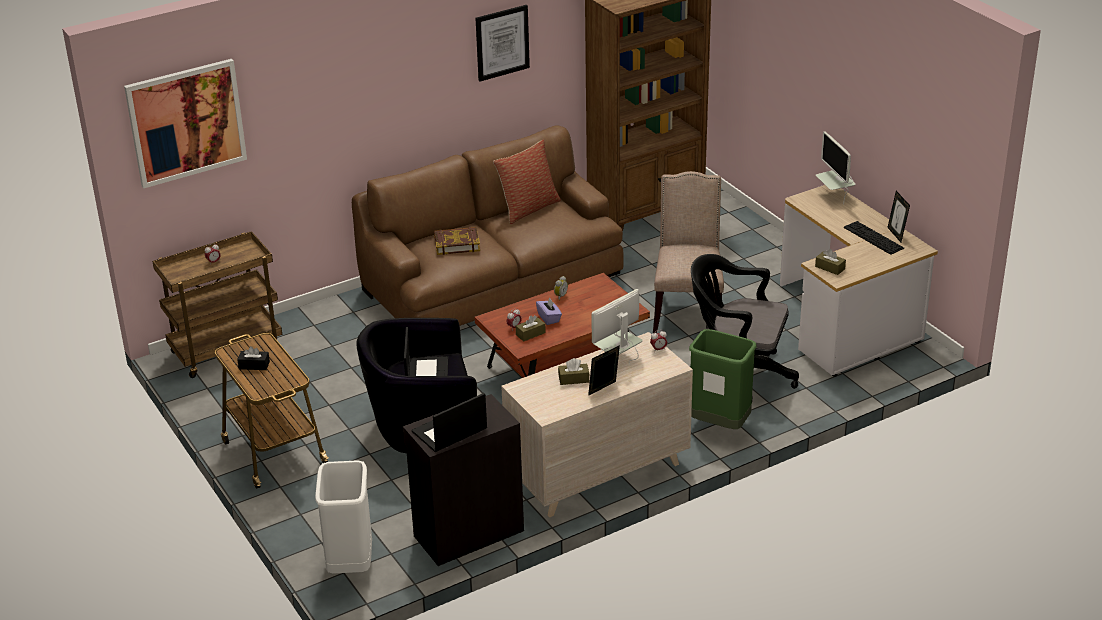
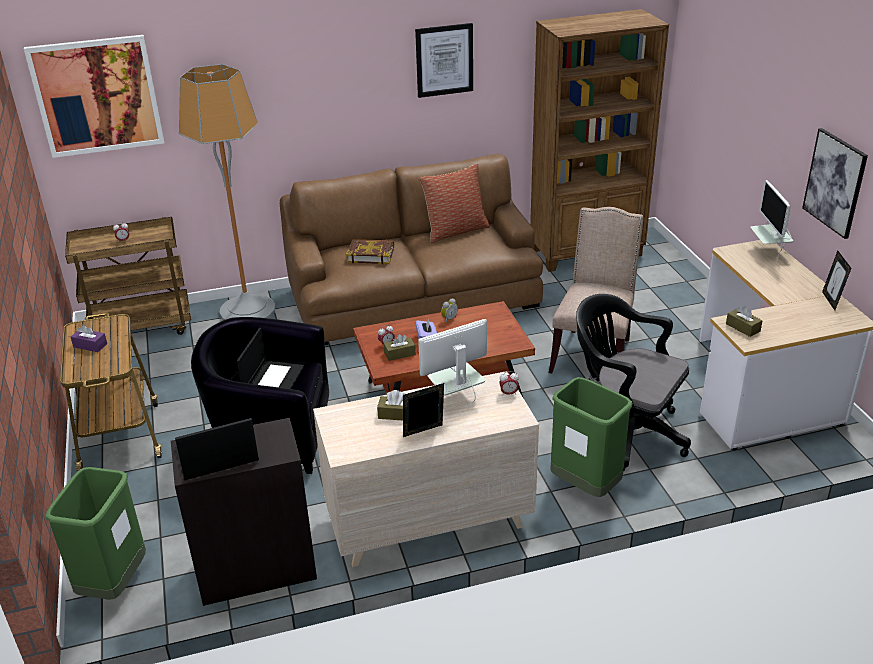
camera: 15 degrees right, 0 degrees up
(254, 365) = (90, 345): black tissue box -> purple tissue box
(328, 318) = (248, 311): none -> floor lamp
(350, 564) = (114, 583): white trash can -> green trash can
(873, 238) = (803, 301): keyboard -> none
(885, 131) = (835, 182): none -> picture

